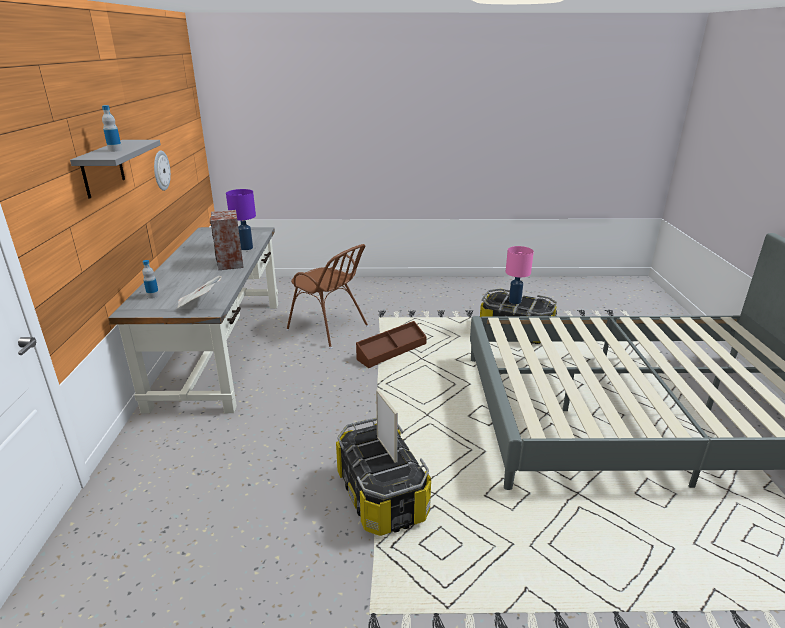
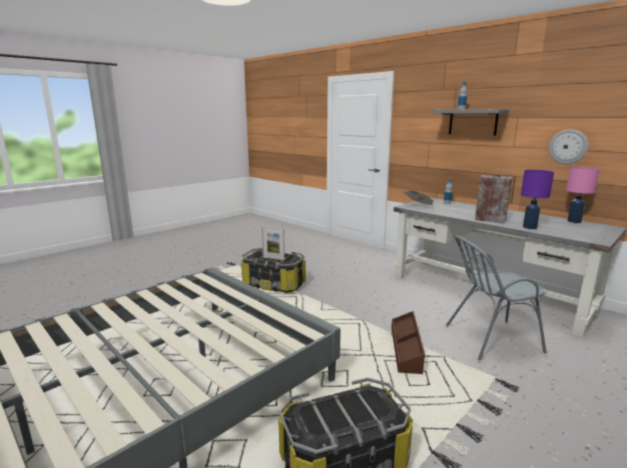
camera: 135 degrees right, 10 degrees down
(329, 329) = (489, 340): brown chair -> grey chair
(514, 301) = (350, 408): pink table lamp -> pink table lamp (574, 221)

